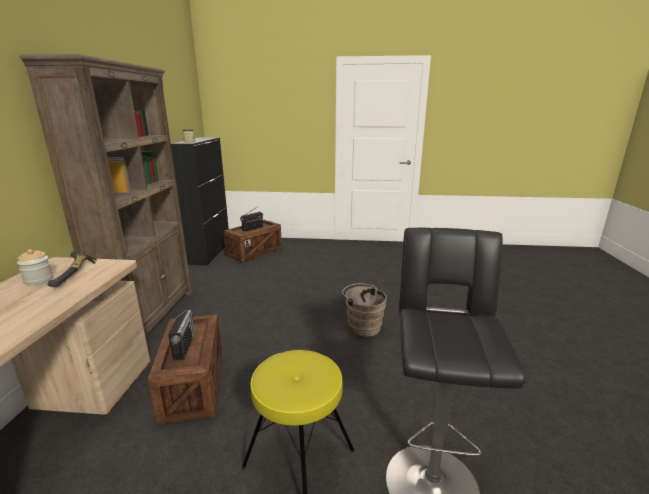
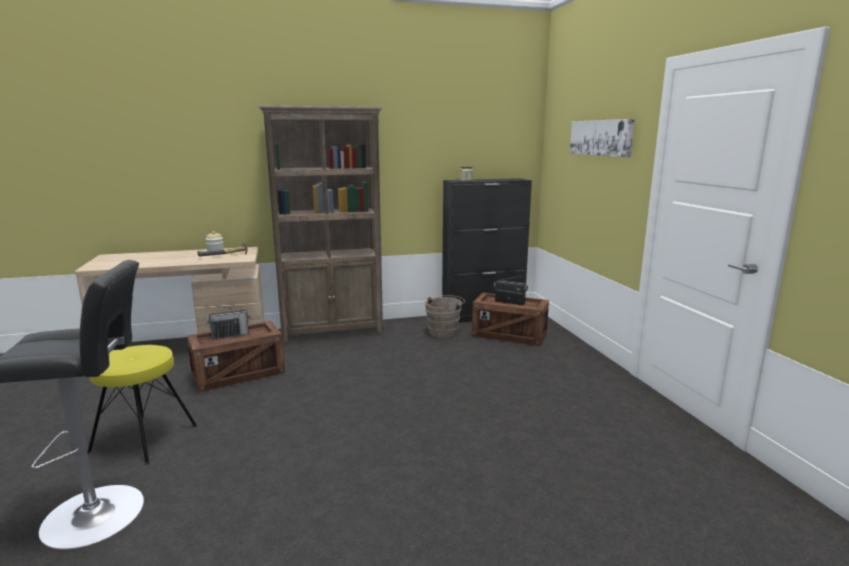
camera: 70 degrees right, 5 degrees down
(280, 103) = (601, 137): none -> picture
(362, 326) = (363, 438): brown bucket -> brown bucket (444, 332)

